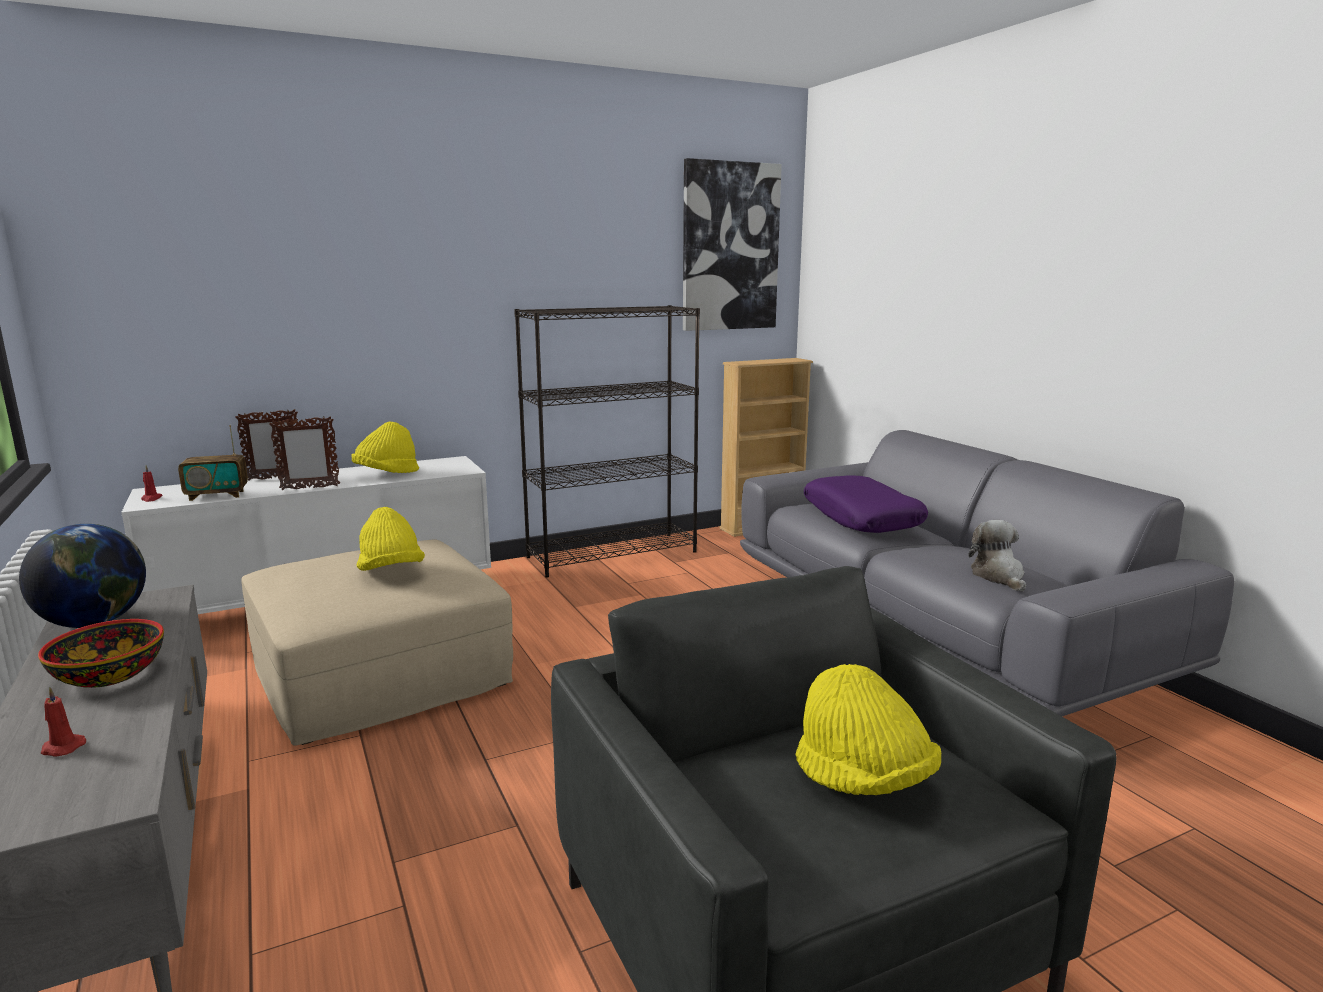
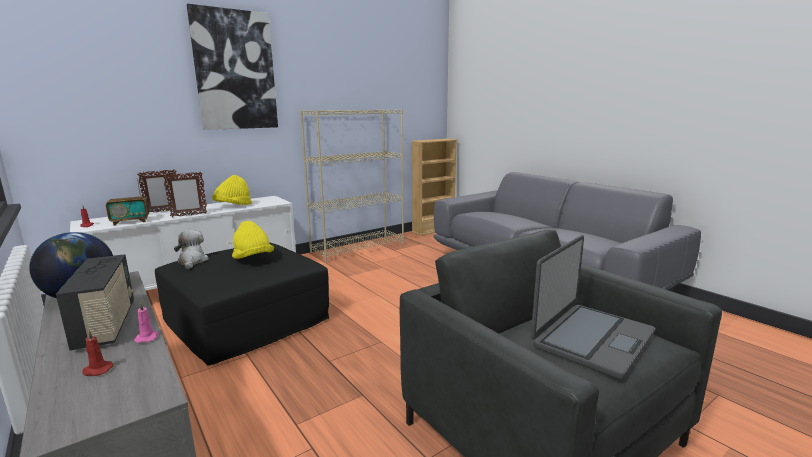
camera: 10 degrees left, 0 degrees up
(108, 675) = (107, 325): bowl -> radio
(153, 701) = (147, 337): none -> pink candle
(381, 672) = (247, 320): beige ottoman -> black ottoman
(613, 554) = (358, 248): black bookcase -> beige bookcase
(730, 247) = (412, 78): picture -> picture (235, 70)
(862, 518) = (503, 217): purple pillow -> none
(863, 780) = (592, 339): yellow hat -> laptop
(998, 576) = (588, 239): plush toy -> plush toy (192, 261)

